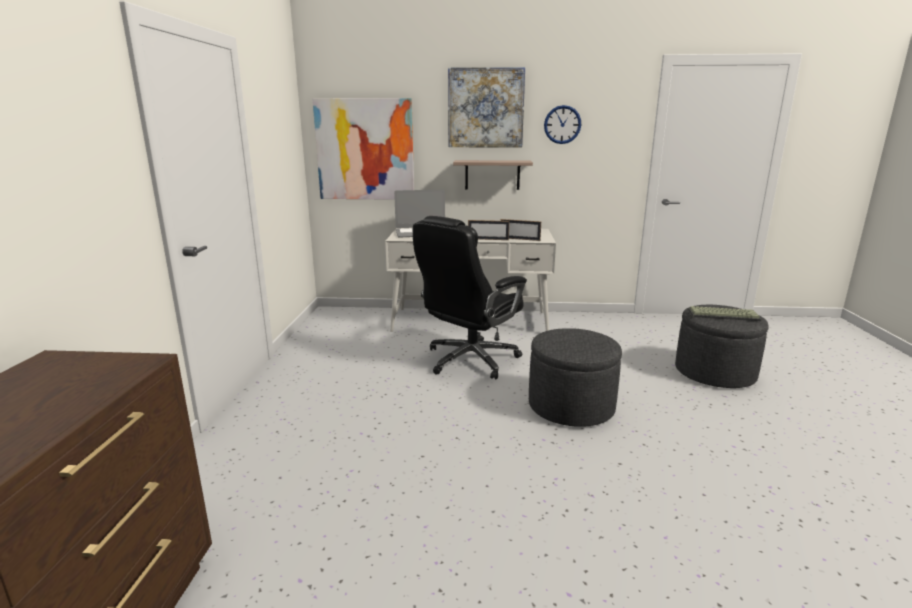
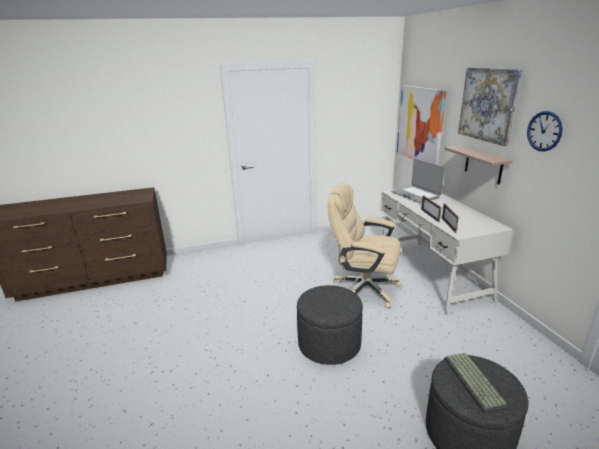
camera: 70 degrees right, 5 degrees up
(470, 360) = (364, 289): black office chair -> beige office chair

